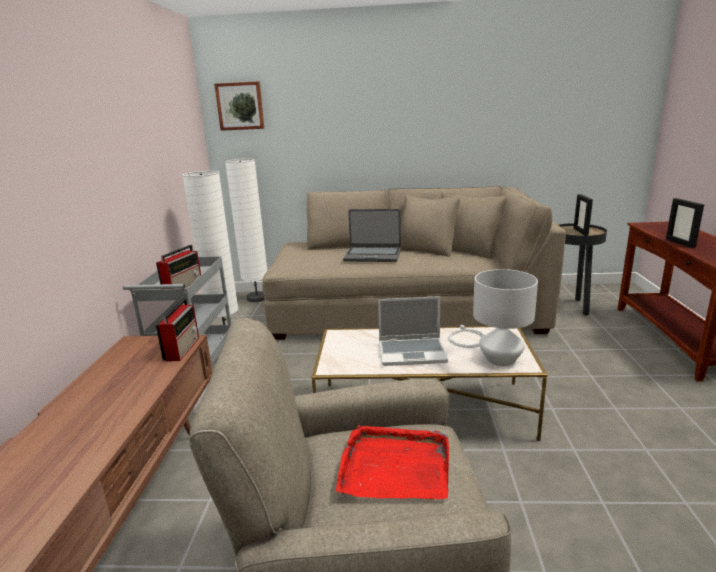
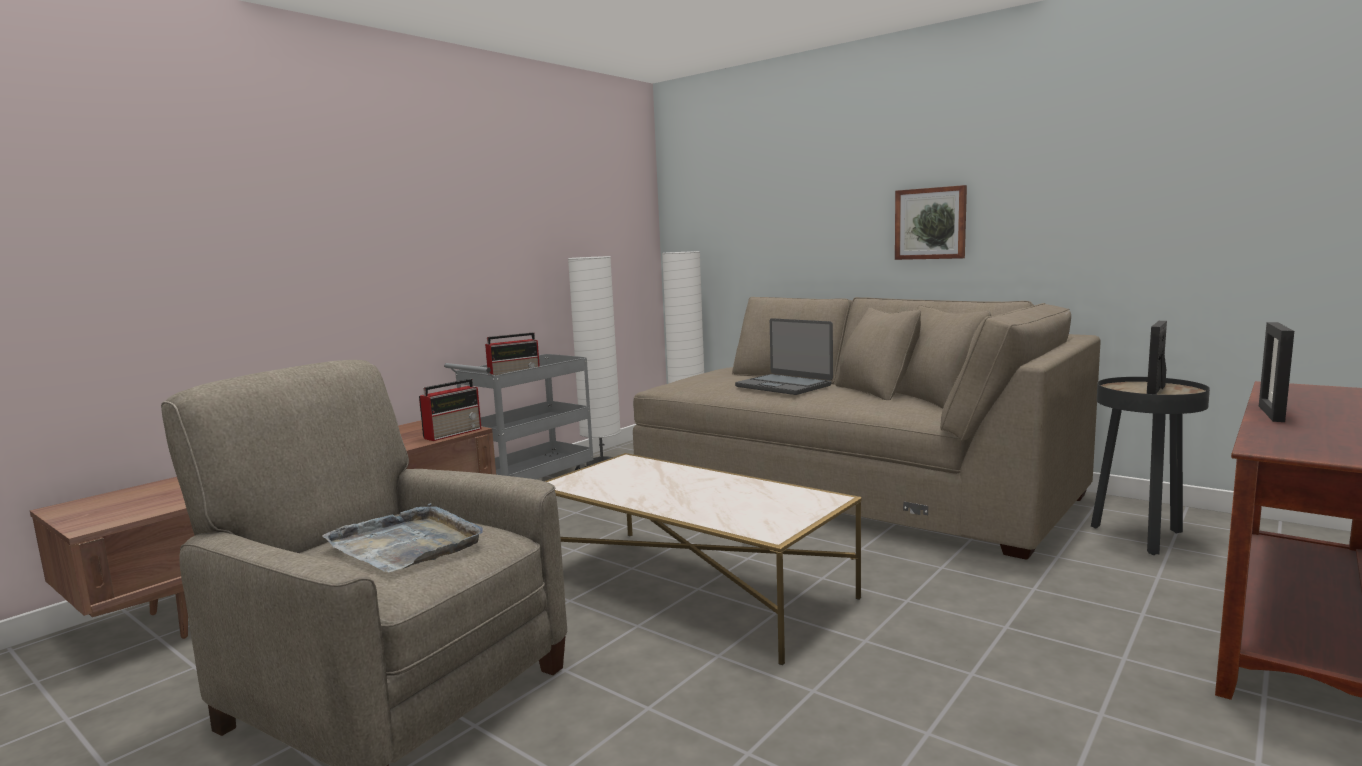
camera: 35 degrees right, 10 degrees down
(240, 106) = (696, 185): picture -> picture (930, 223)
(394, 466) = (408, 543): red tray -> grey tray
(412, 352) = (668, 491): laptop -> none
(487, 350) = (756, 509): white table lamp -> none

